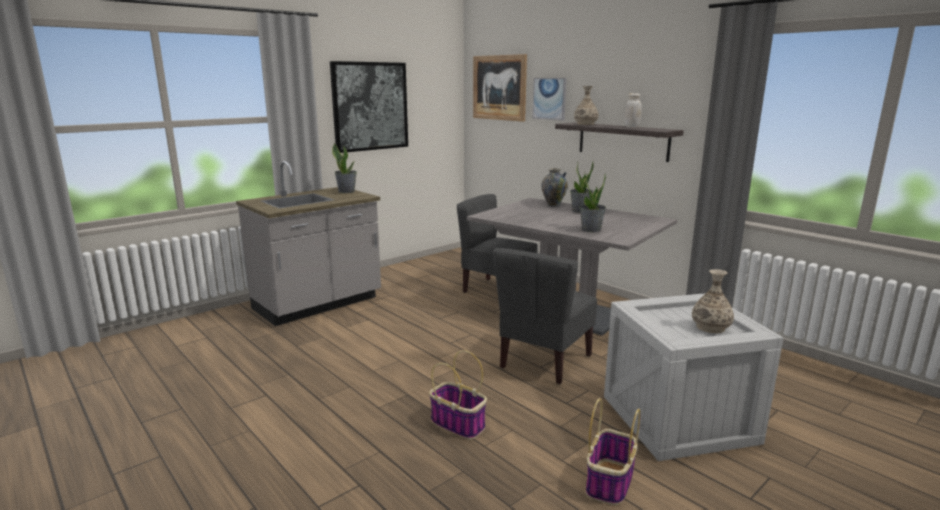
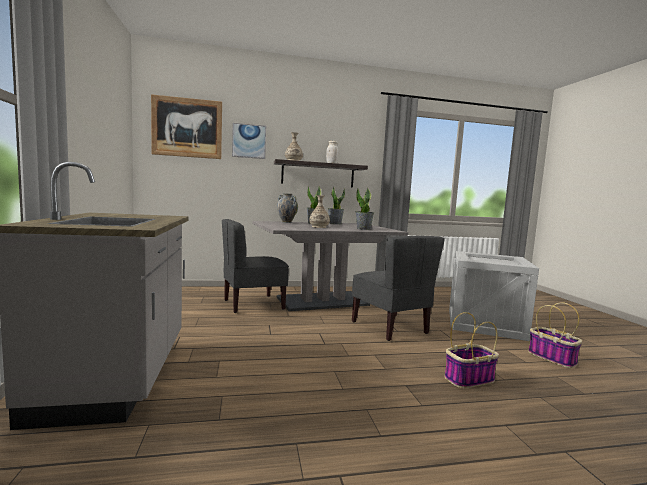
camera: 60 degrees left, 10 degrees down
(346, 191) = (127, 214): potted plant -> potted plant (335, 223)
(370, 106) = (86, 118): picture -> none
(710, 327) = (499, 261): vase -> vase (319, 227)

